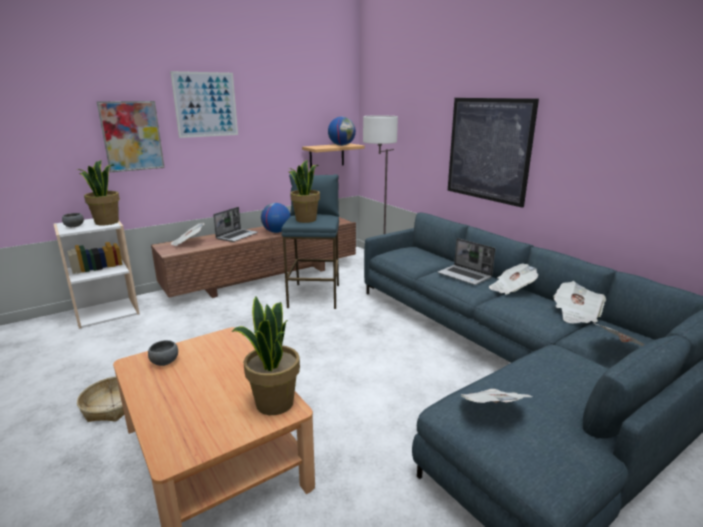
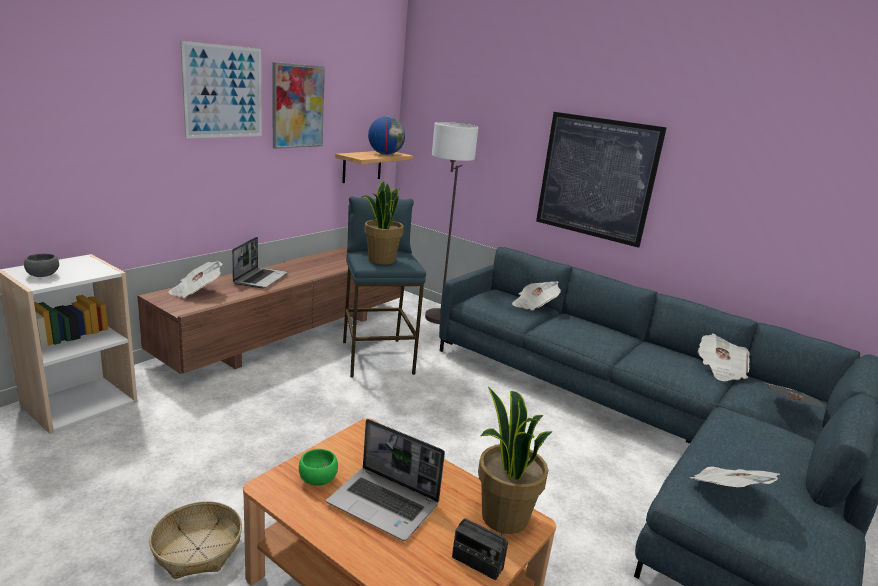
camera: 20 degrees left, 0 degrees up
(106, 222) = (91, 267): potted plant -> none
(132, 136) = (121, 134): picture -> picture (297, 106)
(164, 361) = (317, 479): grey bowl -> green bowl
(225, 431) = (477, 563): none -> radio
(276, 232) = (311, 271): globe -> none
(465, 276) = (583, 328): laptop -> laptop (384, 504)
(511, 289) = (640, 343): newspaper -> newspaper (534, 305)

